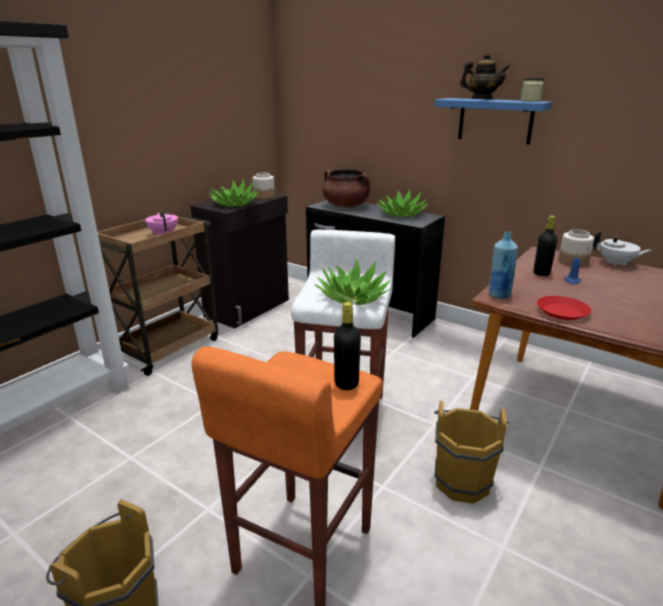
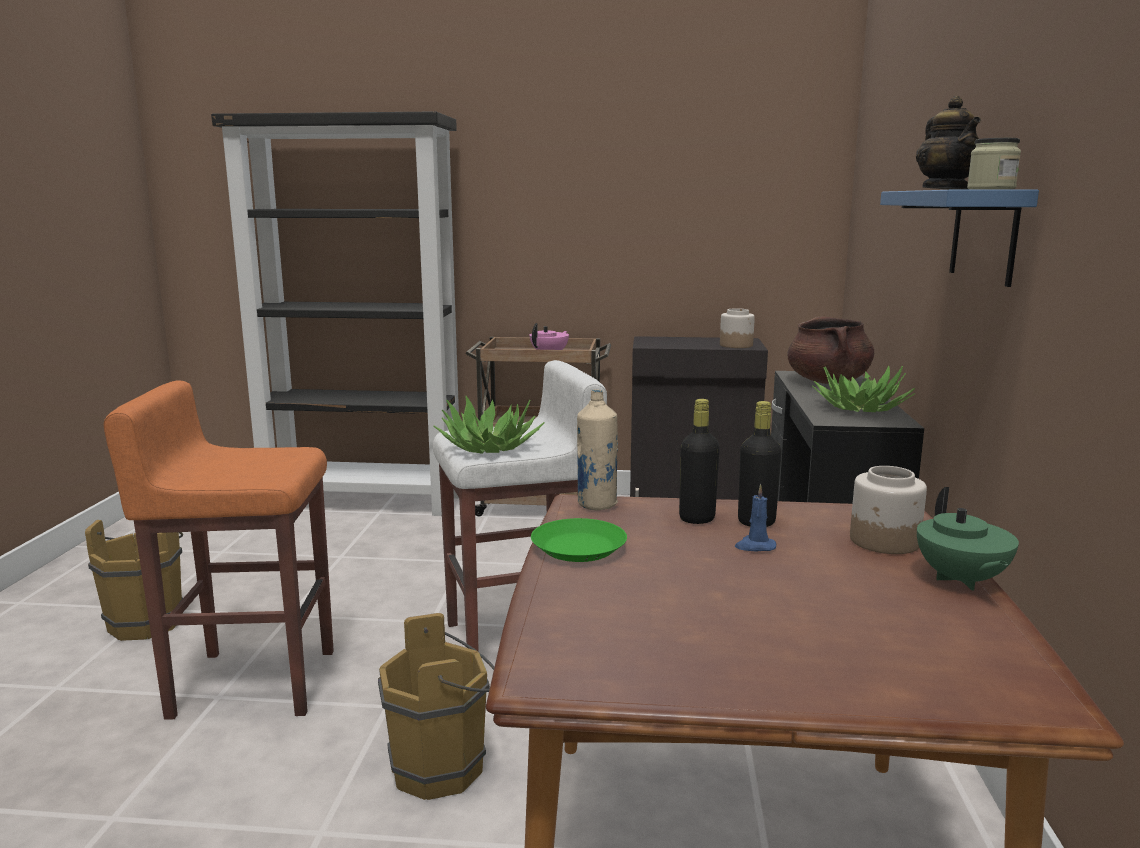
camera: 60 degrees right, 10 degrees down
(234, 204) = (675, 343): potted plant -> none
(346, 383) = (258, 477): black bottle -> black bottle (697, 518)
(498, 295) = (597, 504): blue bottle -> beige bottle
(561, 312) = (578, 547): red plate -> green plate
(616, 263) = (960, 580): white teapot -> green teapot

